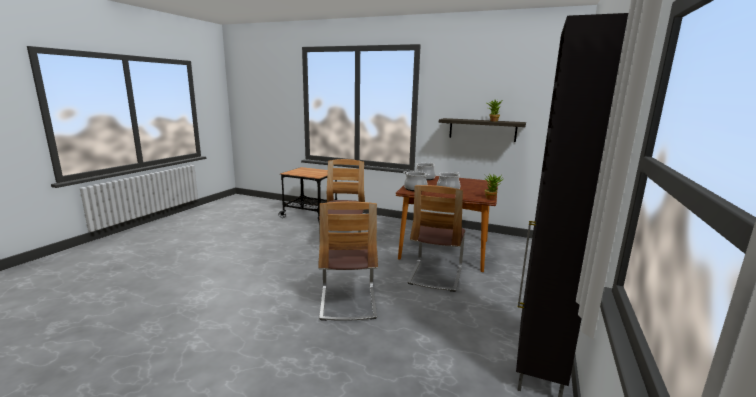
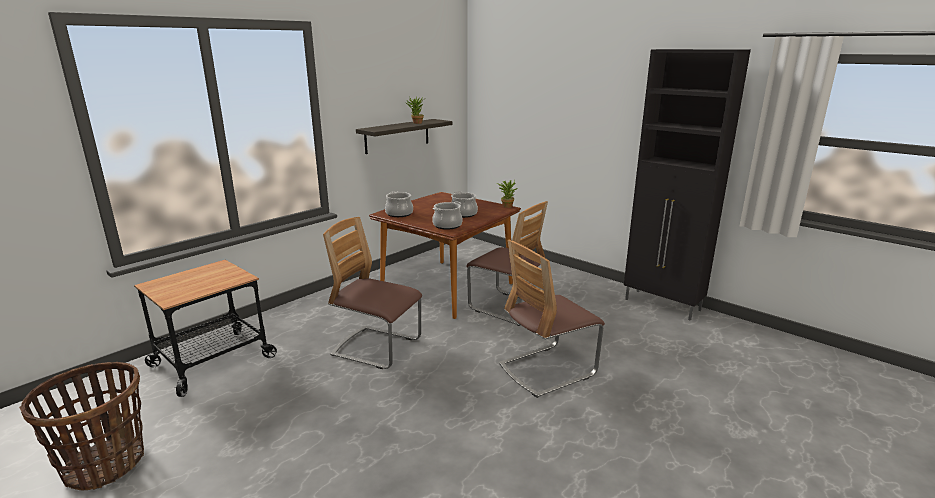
camera: 70 degrees left, 5 degrees up
(235, 219) = (105, 464): none -> basket
(348, 302) = (547, 370): chair -> chair turned 135 degrees clockwise

